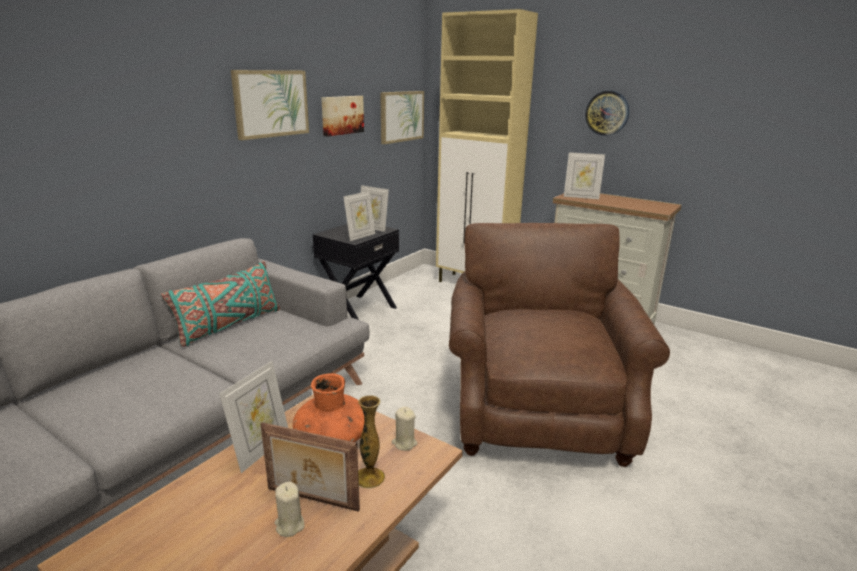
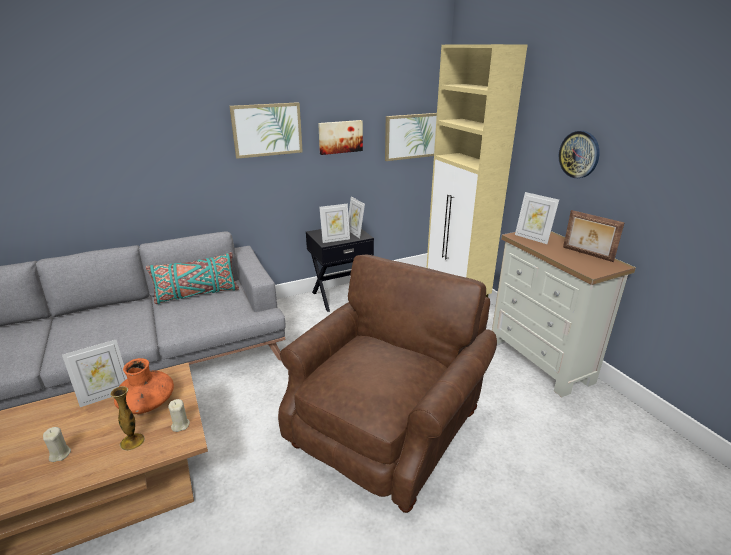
camera: 30 degrees right, 5 degrees up
(312, 500) = (88, 443): picture frame -> picture frame (587, 254)

